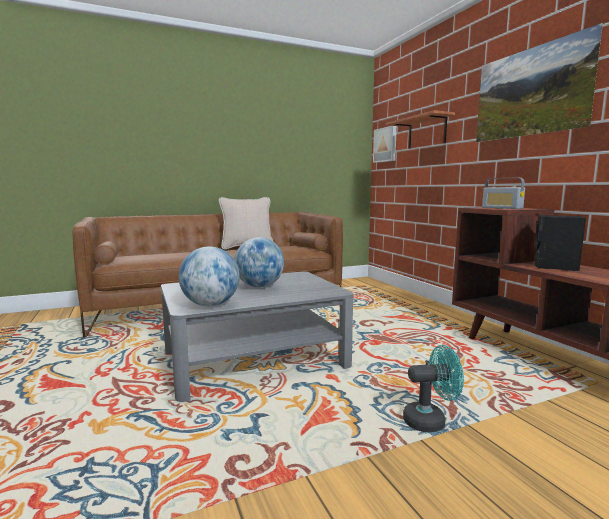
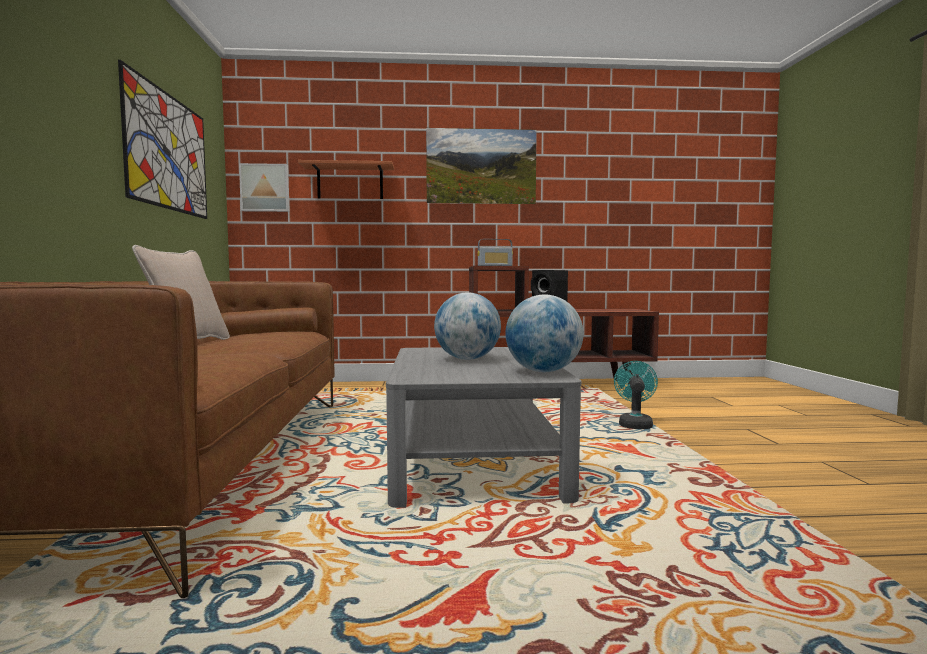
camera: 70 degrees left, 5 degrees down
(296, 138) = (168, 152): none -> picture

